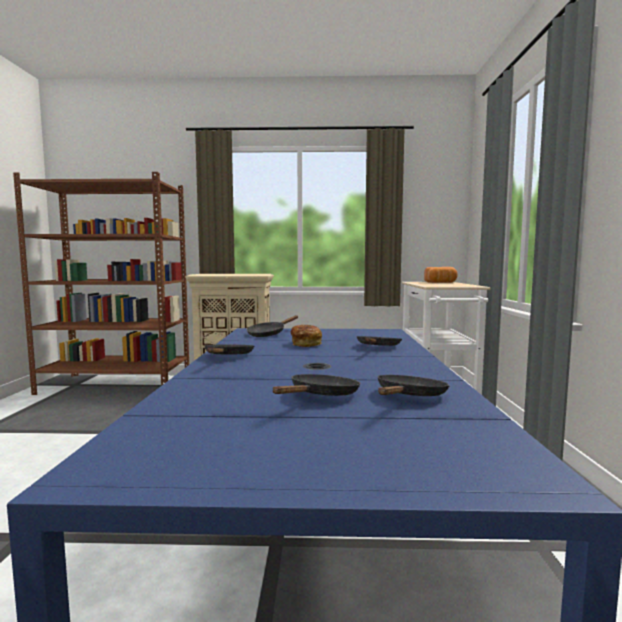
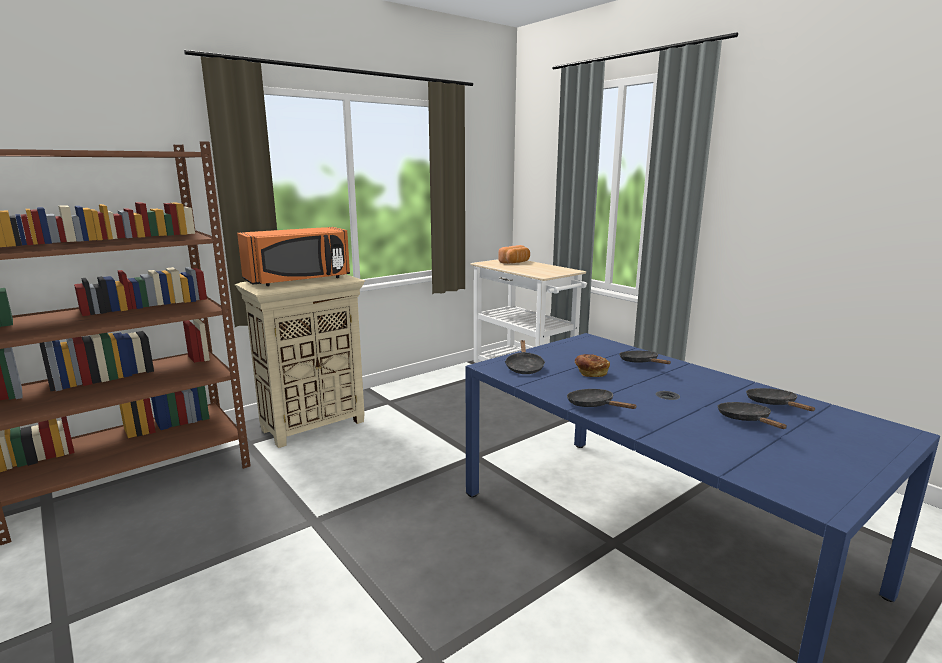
camera: 40 degrees left, 10 degrees up
(230, 273) = (299, 280): none -> orange microwave

